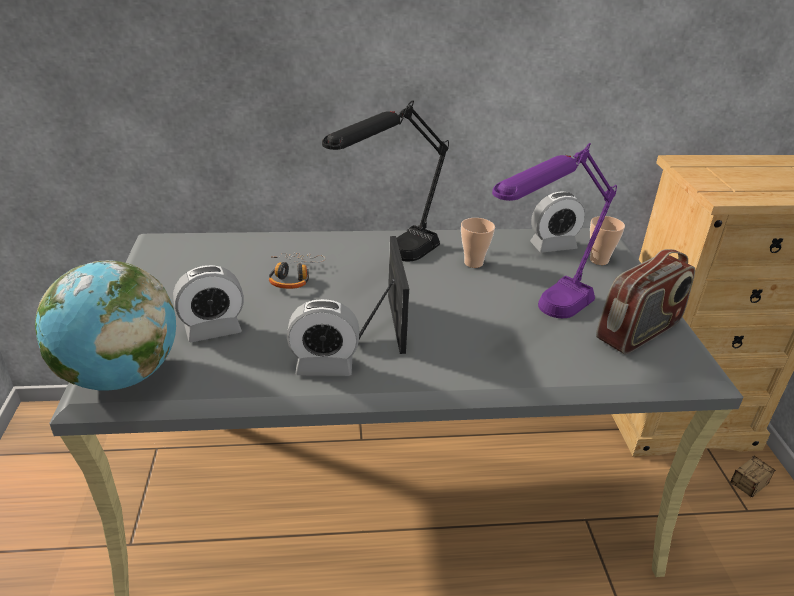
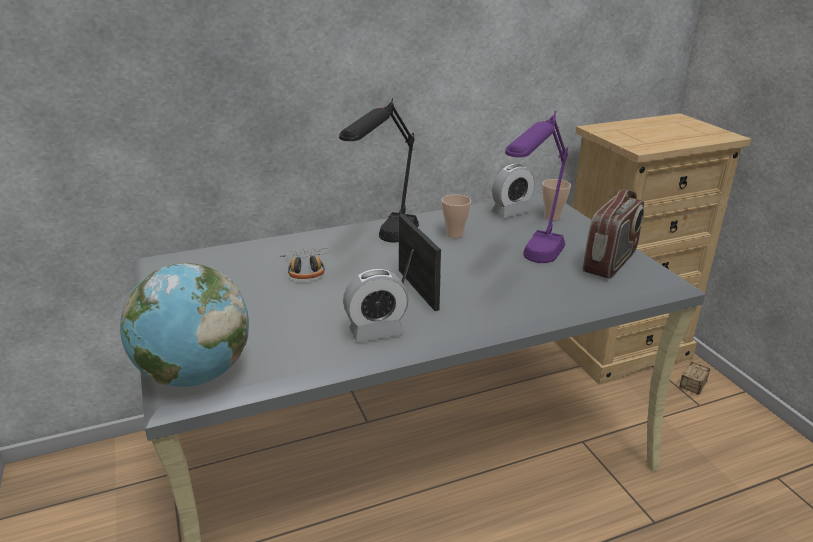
camera: 15 degrees left, 5 degrees down
(213, 330) = (259, 323): alarm clock -> none

